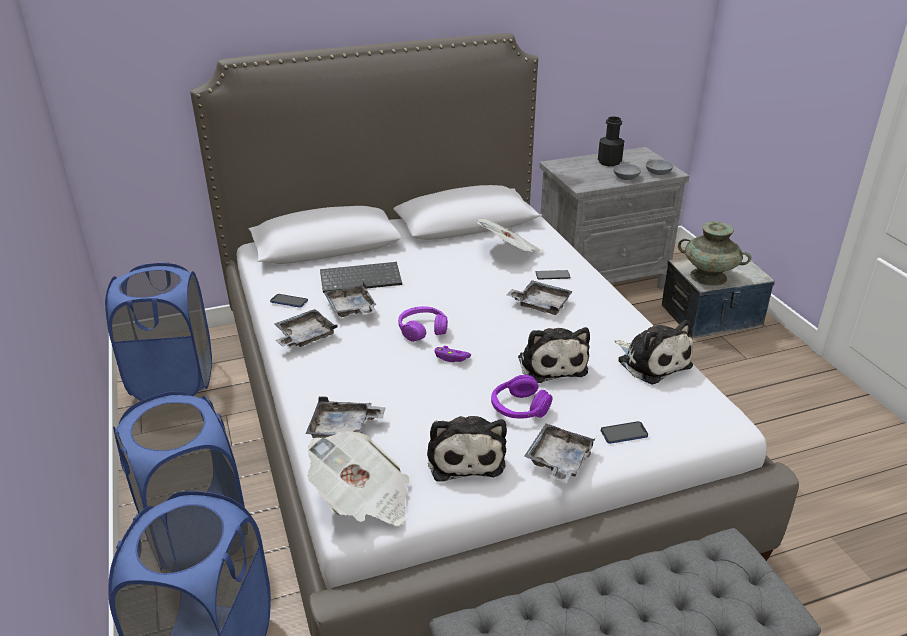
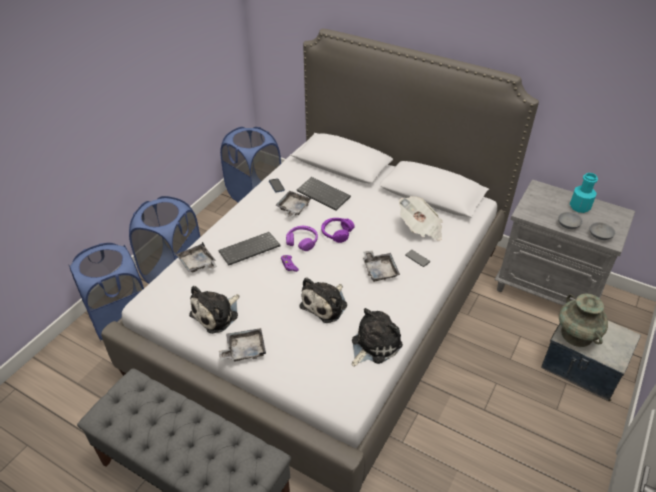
camera: 50 degrees right, 10 degrees up
(304, 337) = (254, 209): grey tray -> none
(363, 499) = (158, 298): newspaper -> none
(382, 374) = (249, 250): none -> keyboard
(519, 408) = (273, 313): purple headphones -> purple headphones (336, 233)
(609, 162) = (579, 207): black bottle -> turquoise bottle
(624, 433) = (291, 364): phone -> none
(651, 362) = (373, 345): plush toy -> plush toy turned 150 degrees counterclockwise

